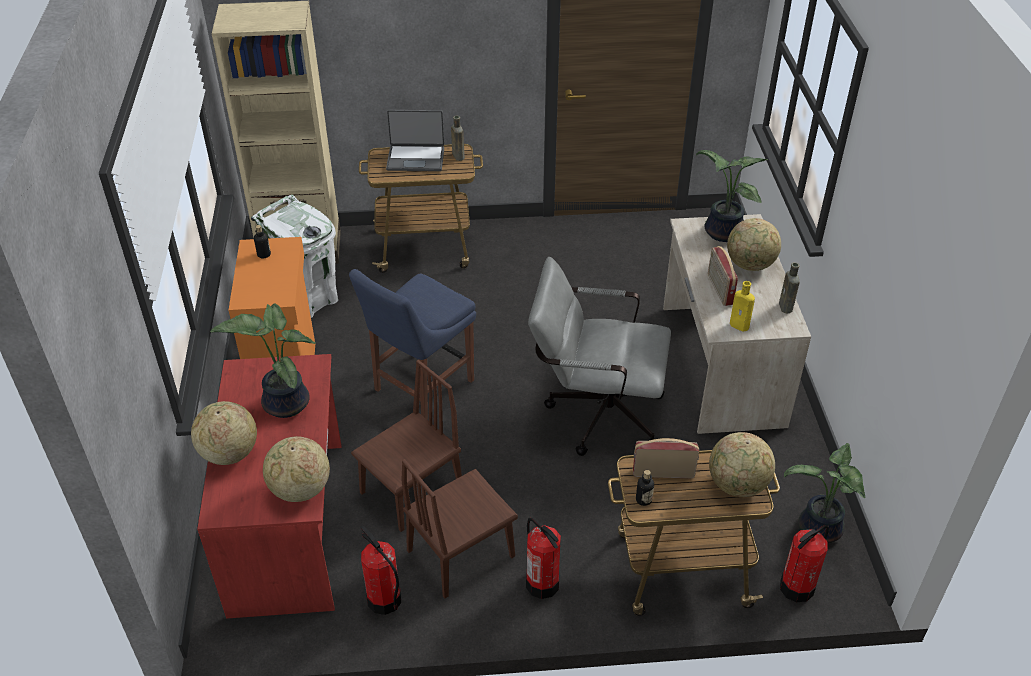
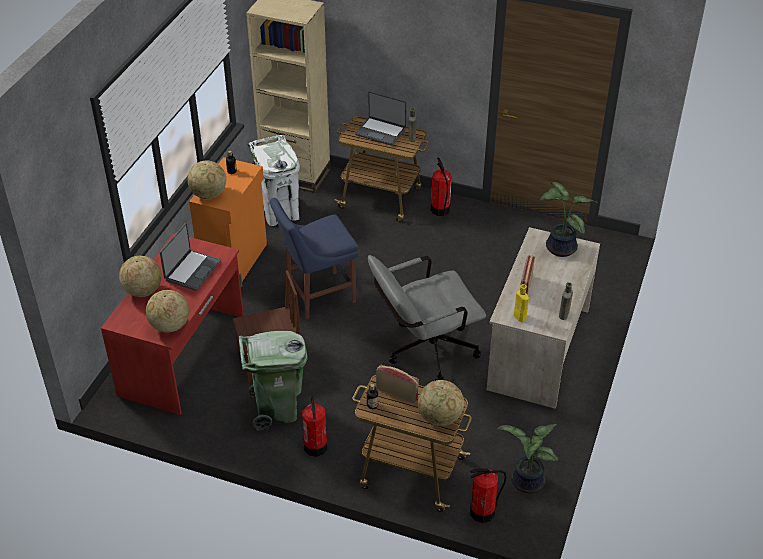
camera: 25 degrees right, 0 degrees up
(283, 402) = (192, 270): potted plant -> laptop
(384, 600) = (213, 420): fire extinguisher -> fire extinguisher (440, 210)
(461, 553) = (277, 409): brown chair -> green trash can
(595, 412) = (424, 351): grey office chair -> grey office chair turned 60 degrees counterclockwise
(750, 265) = (561, 277): globe -> globe (208, 195)

